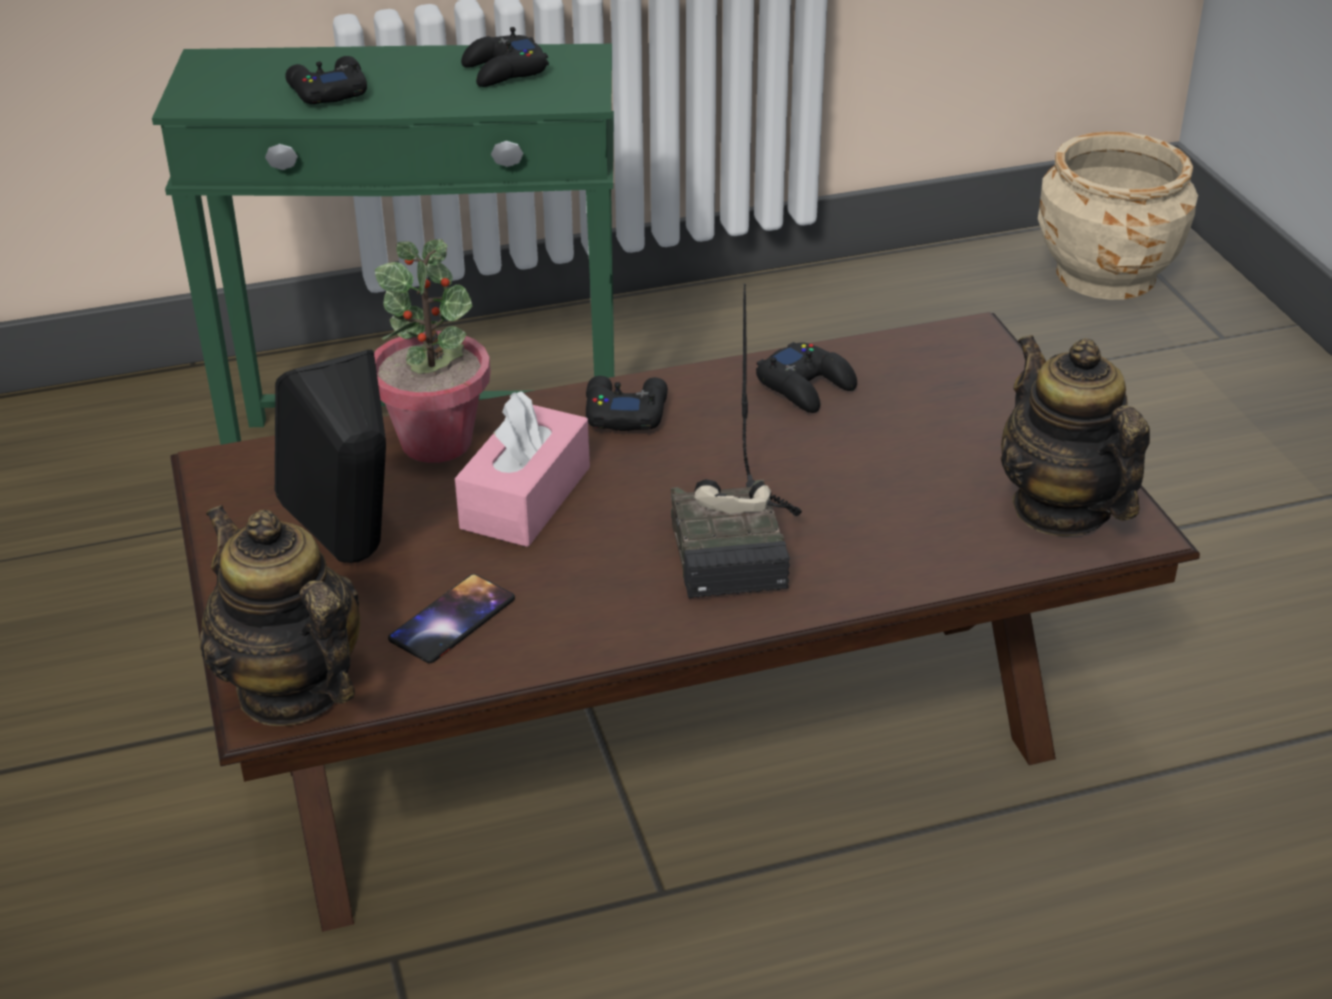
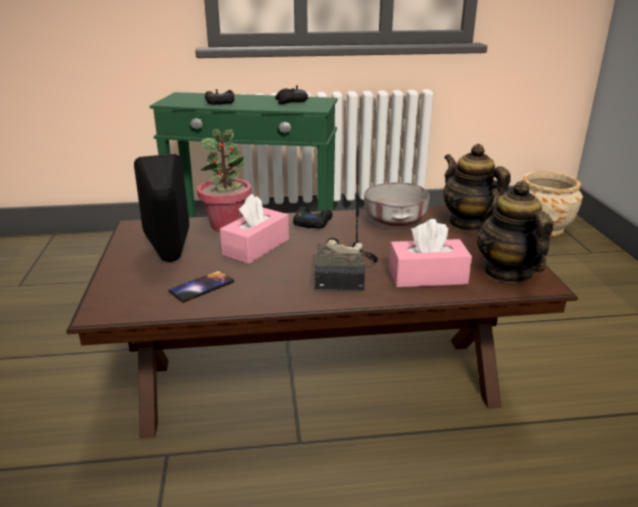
camera: 10 degrees right, 10 degrees down
(291, 689) = (114, 305): teapot -> teapot (468, 223)
(806, 386) = (395, 220): black game controller -> grey bowl
(905, 537) = (427, 276): none -> pink tissue box

